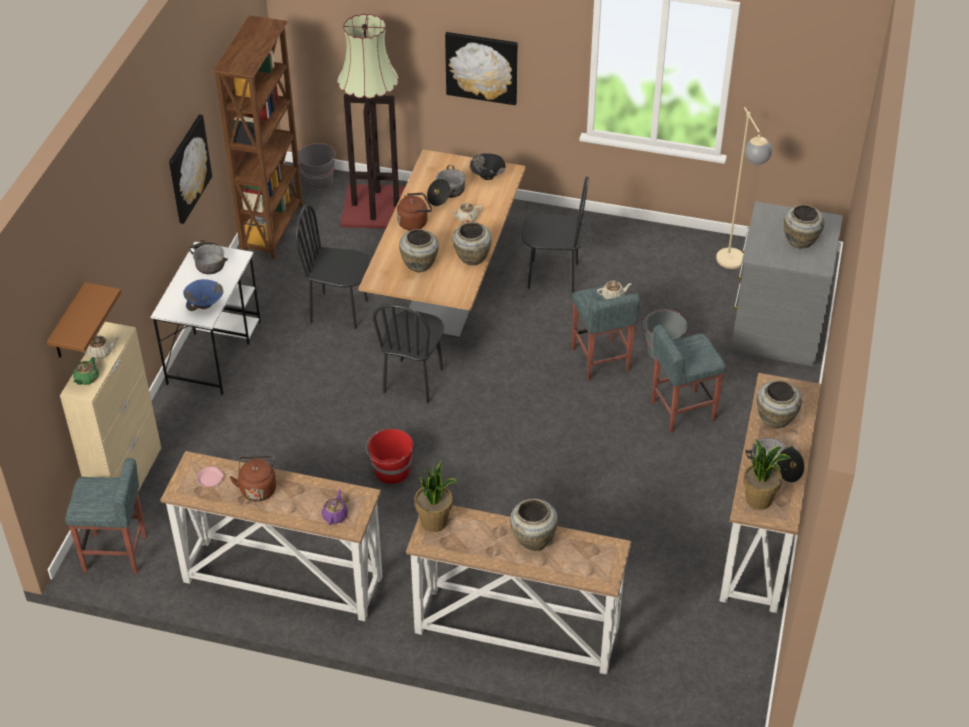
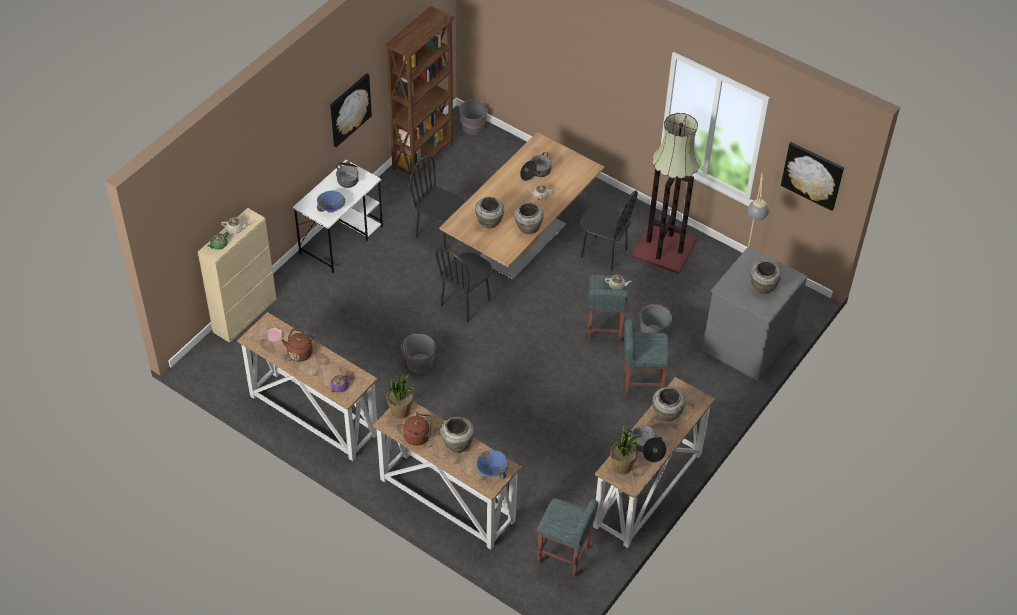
camera: 20 degrees right, 5 degrees up
(69, 324) = (215, 206): brown shelf -> none
(116, 554) = (217, 363): grey stool -> grey stool (564, 556)
(377, 207) = (504, 161): floor lamp -> floor lamp (665, 248)
(391, 471) = (419, 363): red bucket -> grey bucket
(414, 222) = (502, 188): brown kettle -> brown kettle (418, 436)
(482, 67) = (592, 84): picture -> picture (812, 175)
(487, 176) = (572, 167): black bowl -> none
(597, 558) = (492, 471): none -> blue bowl

